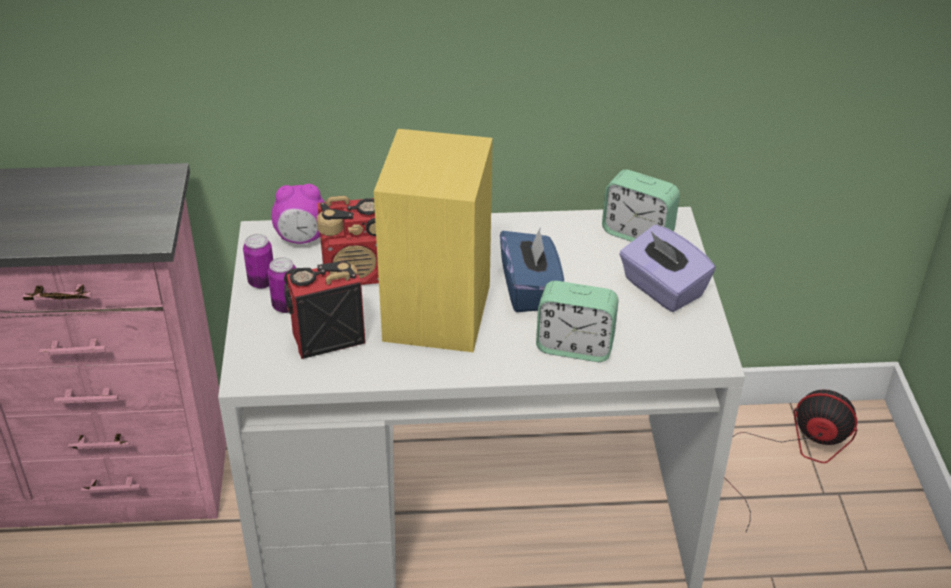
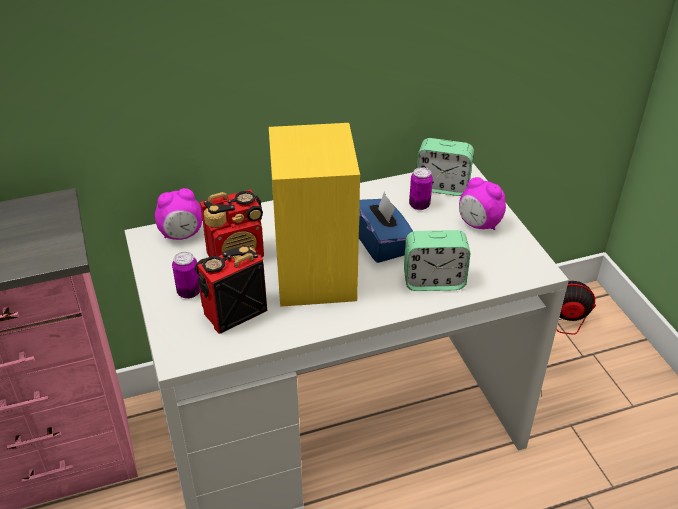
camera: 15 degrees left, 0 degrees up
(262, 282) = (161, 276): can -> can (419, 205)
(662, 289) = (479, 225): purple tissue box -> alarm clock

